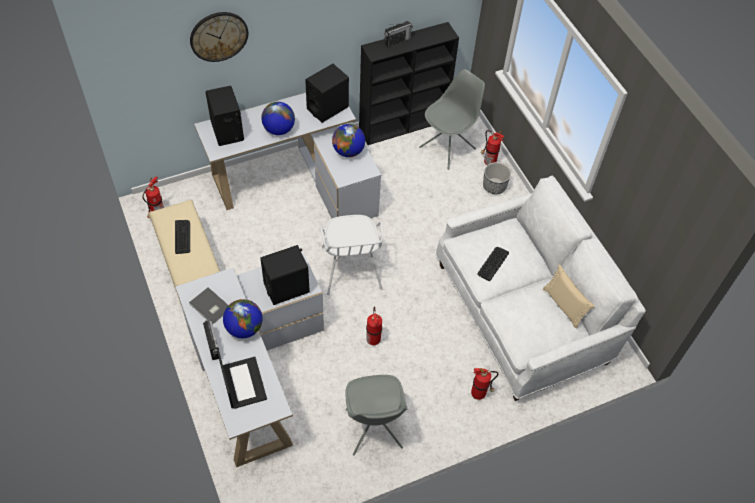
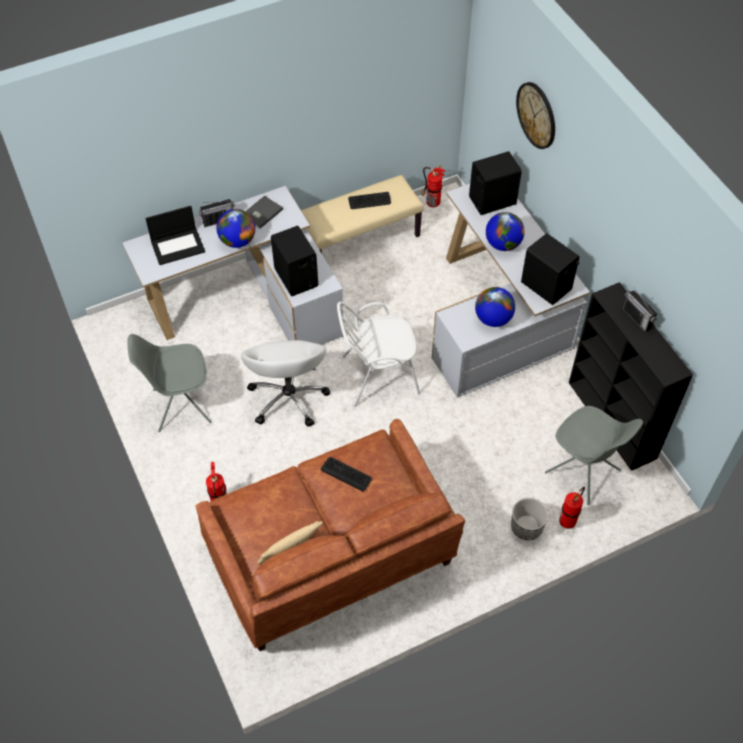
camera: 90 degrees right, 0 degrees up
(373, 338) = (288, 401): fire extinguisher -> white office chair
(524, 312) = (331, 556): white sofa -> brown sofa

